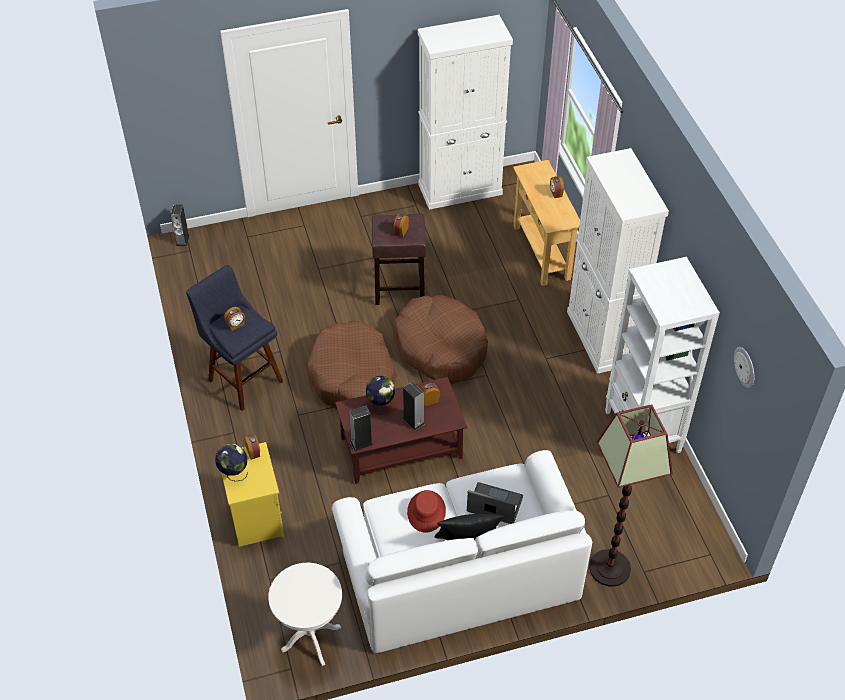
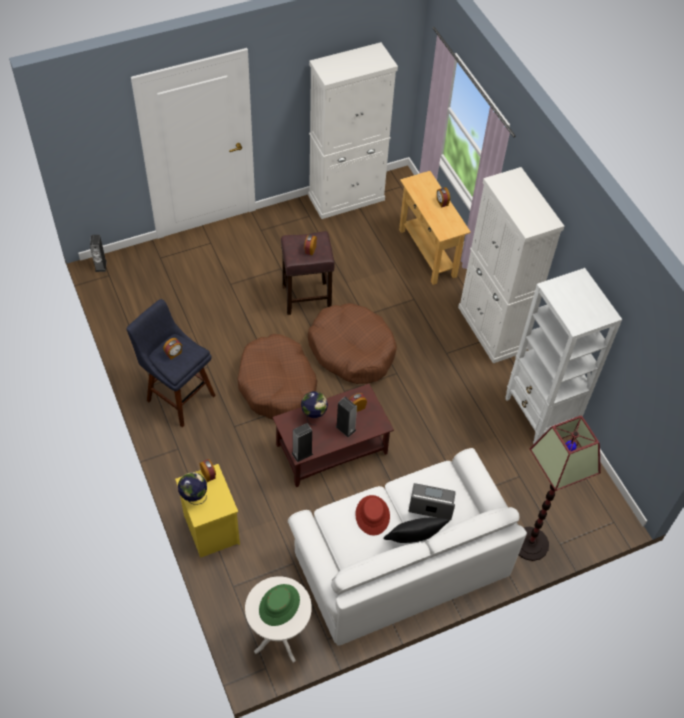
camera: 10 degrees left, 5 degrees up
(307, 592) = (279, 605): none -> green hat
(745, 367) = (649, 367): wall clock -> none

